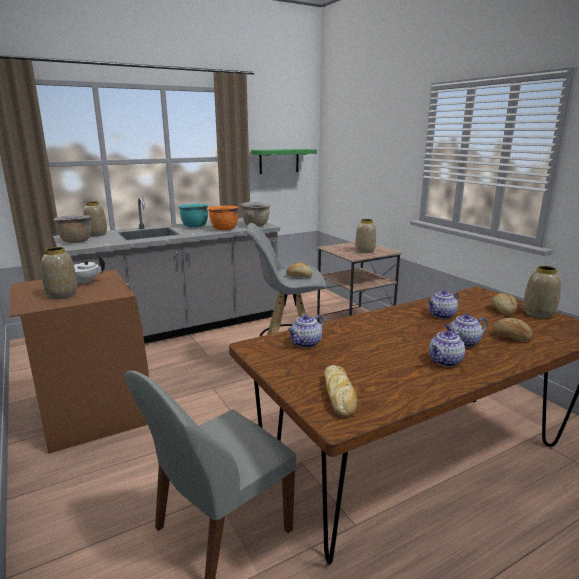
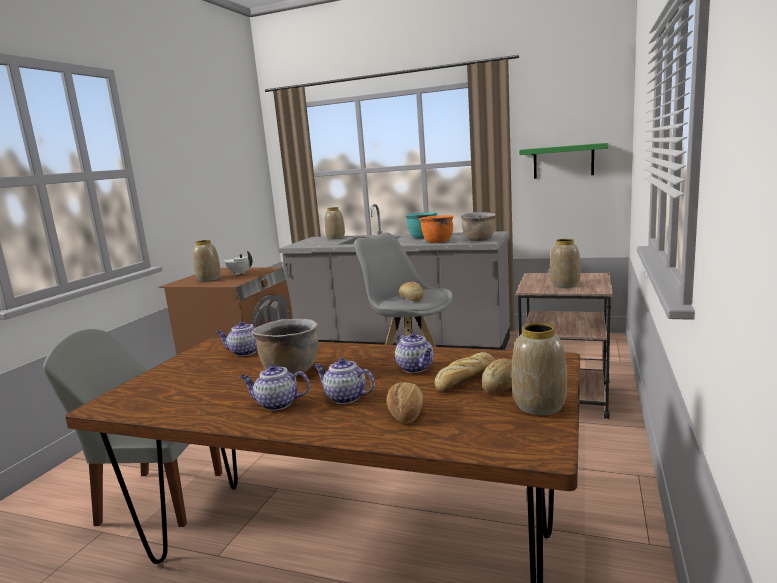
camera: 50 degrees right, 5 degrees down
(76, 241) = (308, 242): brown cooking pot -> brown cooking pot (290, 371)
(339, 396) = (150, 392): bread -> bread (465, 379)
(441, 315) = (416, 368): teapot -> teapot turned 135 degrees counterclockwise

